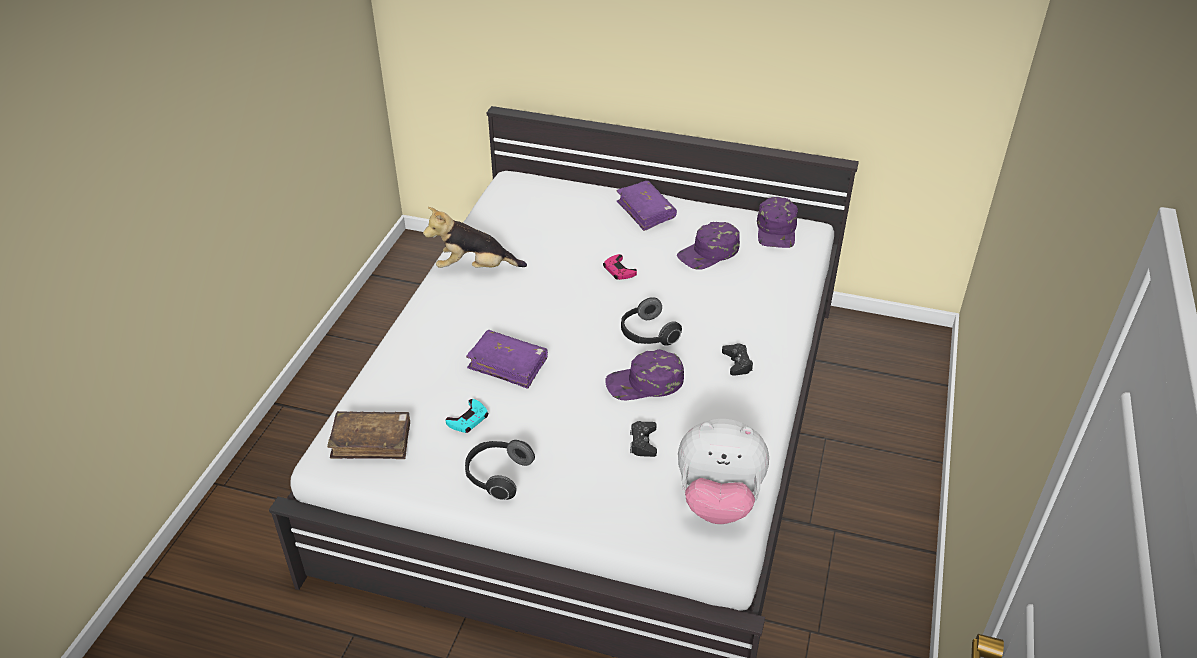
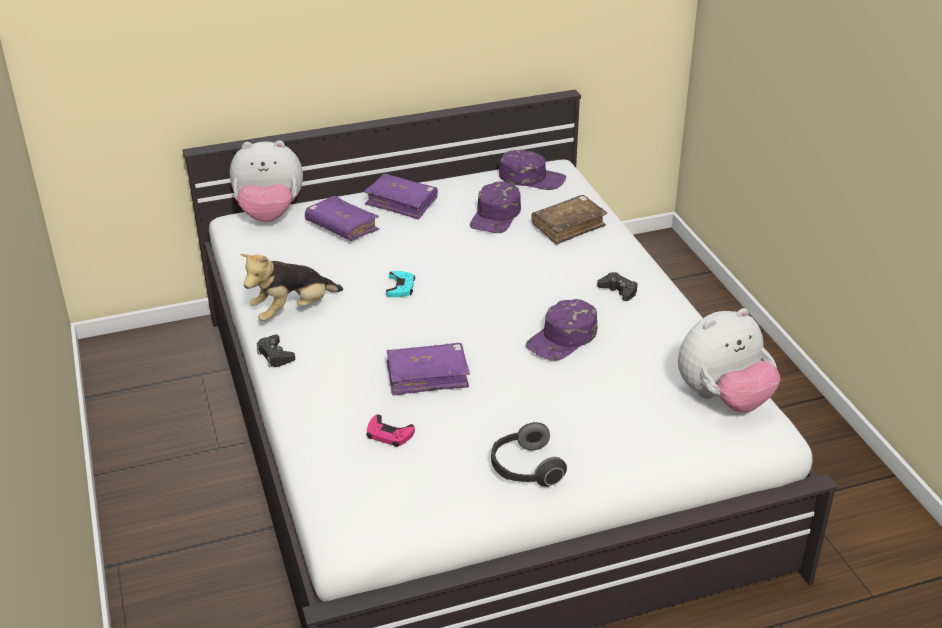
camera: 35 degrees left, 5 degrees down
(372, 441) = (374, 499): brown book -> brown book (568, 226)
(468, 419) = (445, 436): turquoise game controller -> turquoise game controller (400, 287)
(540, 183) = (269, 215): none -> plush toy
(580, 214) = (342, 227): none -> purple book
(619, 270) = (434, 259): pink game controller -> pink game controller (389, 434)
(643, 442) = (615, 384): black game controller -> black game controller (275, 355)
(647, 334) = (520, 300): headphones -> none
(777, 230) = (532, 178): purple cap -> purple cap turned 45 degrees counterclockwise

